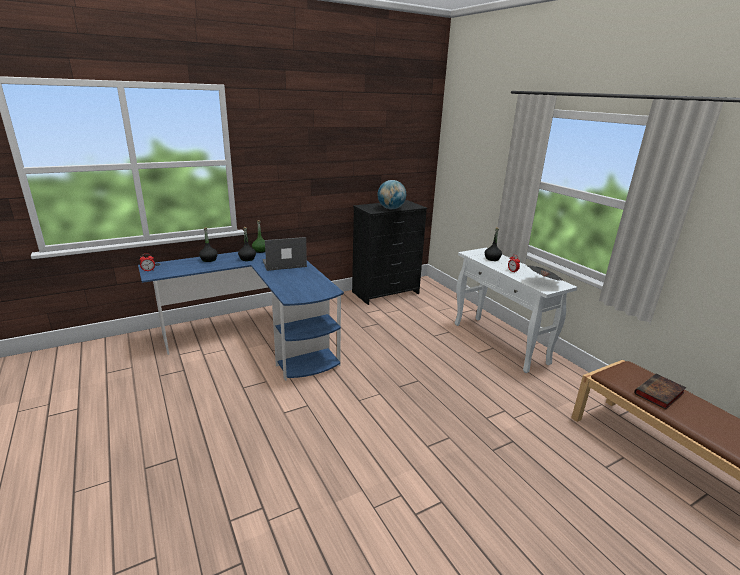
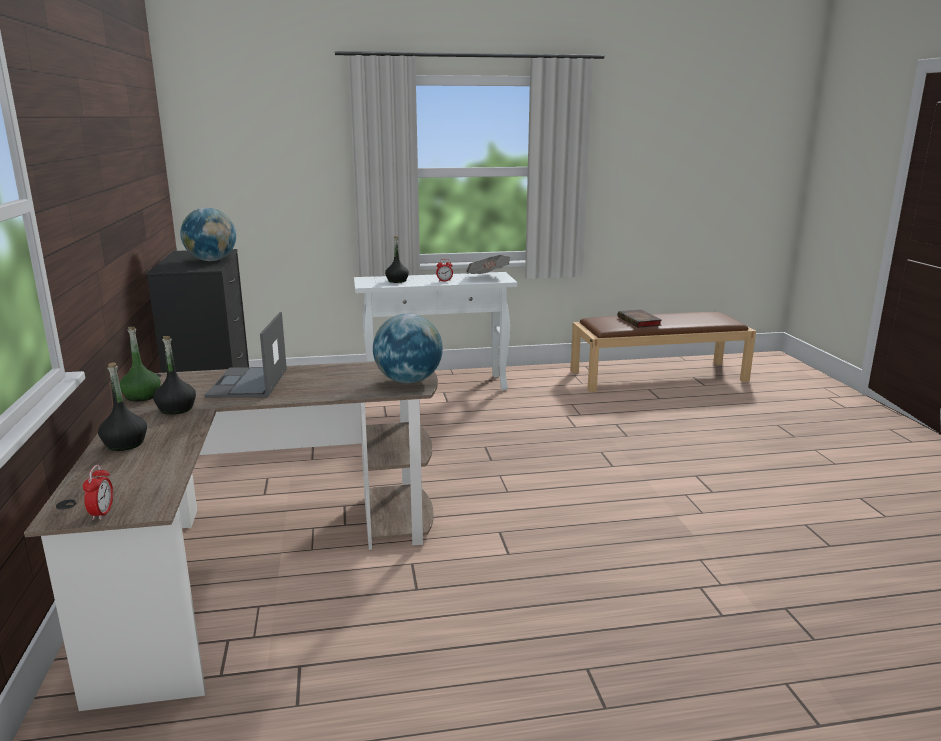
camera: 70 degrees left, 5 degrees down
(260, 339) = (257, 559): blue desk -> brown desk
(302, 295) = (408, 381): none -> globe

